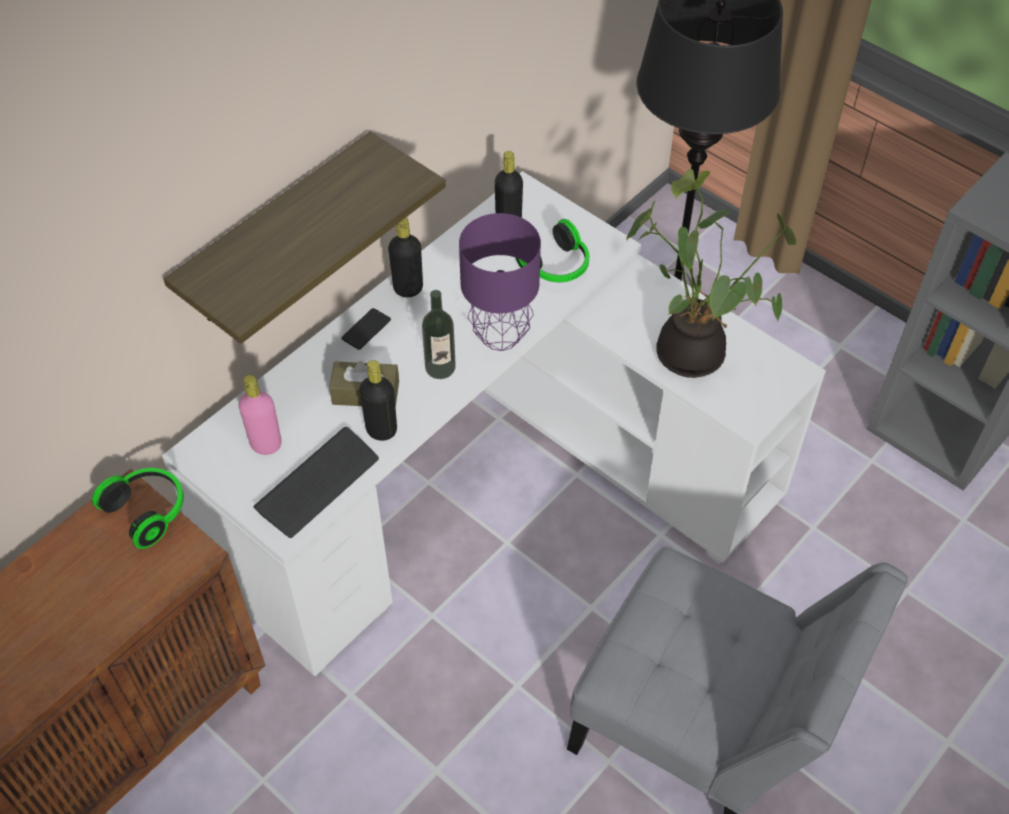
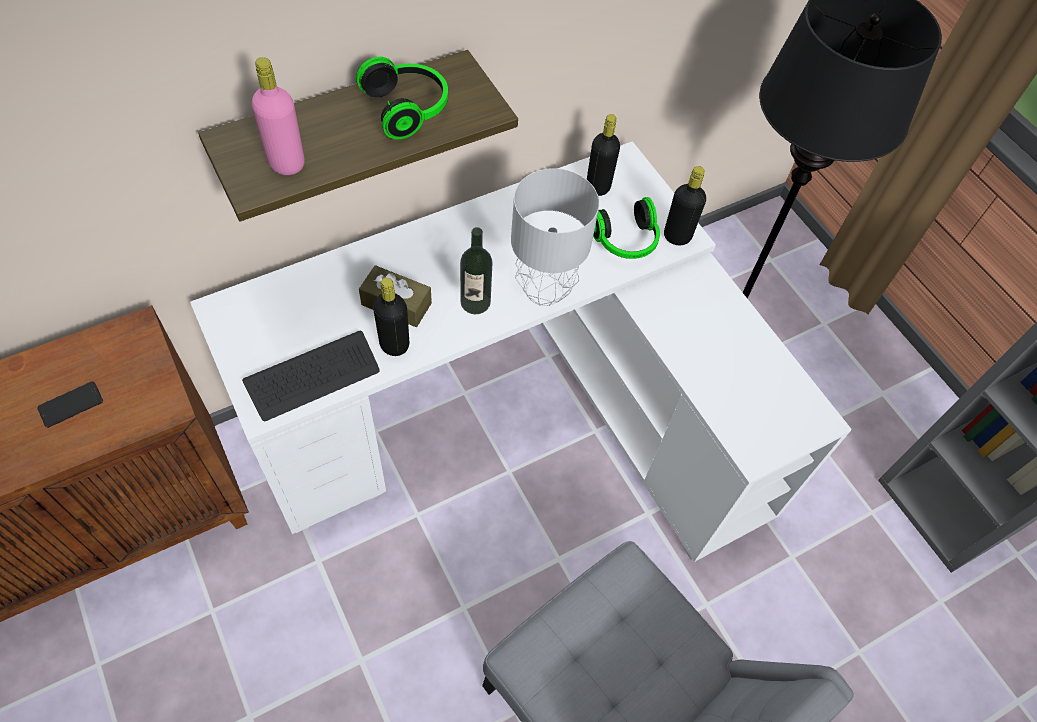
camera: 15 degrees right, 5 degrees up
(149, 511) = (146, 351): headphones -> headphones (408, 108)
(266, 444) = (285, 322): pink bottle -> pink bottle (287, 163)
(366, 329) = (424, 244): phone -> phone (71, 405)
(408, 288) = (479, 218): black bottle -> black bottle (677, 236)
(502, 335) = (546, 290): purple table lamp -> grey table lamp
(694, 351) = (727, 365): potted plant -> none

